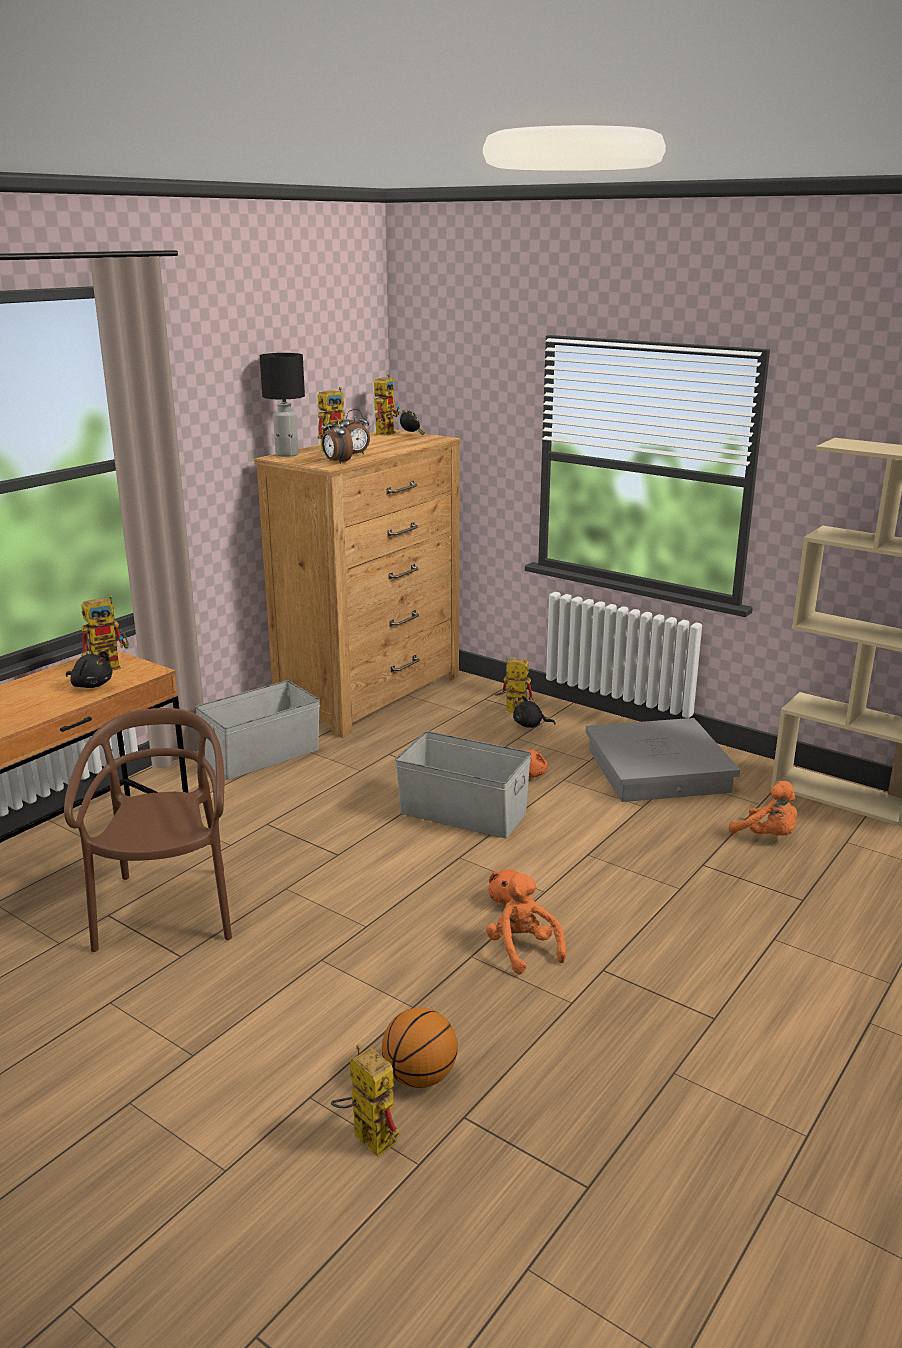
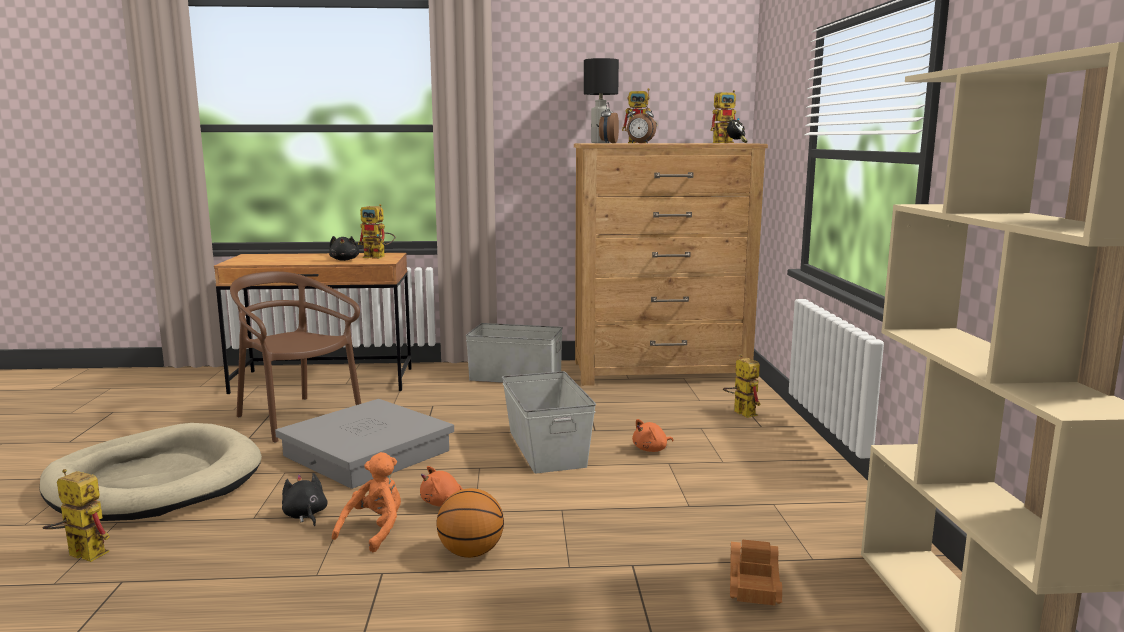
camera: 50 degrees right, 10 degrees down
(168, 909) = (297, 418): brown chair -> brown chair turned 90 degrees counterclockwise
(222, 1049) = (155, 481): none -> beige dog bed
(365, 1136) = (80, 554): toy robot -> toy robot turned 75 degrees counterclockwise
(420, 1076) = (164, 549): basketball -> basketball (471, 553)
(530, 725) = (732, 425): black plush toy -> black plush toy (305, 515)
(658, 770) = (770, 492): grey storage box -> grey storage box (367, 453)
(767, 836) = (752, 582): orange plush toy -> toy truck

